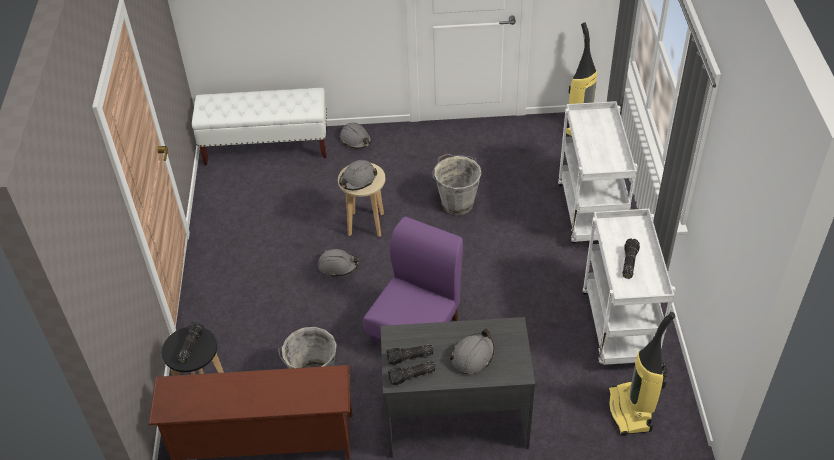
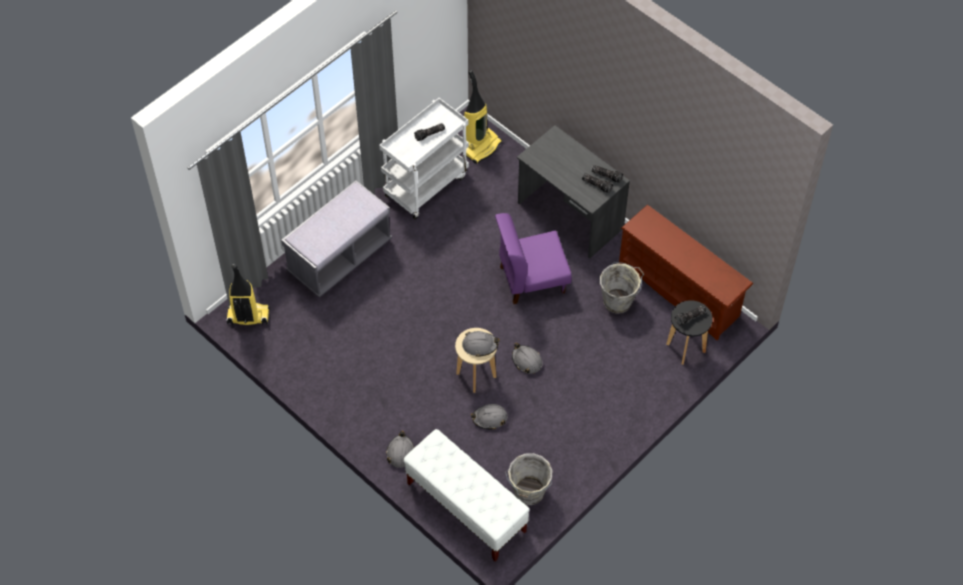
camera: 135 degrees left, 10 degrees up
(457, 203) = (403, 338): grey bucket -> grey bucket (528, 493)
(473, 356) = (566, 160): grey hard hat -> grey hard hat (489, 418)
(591, 214) = (339, 257): white cart -> grey bench

